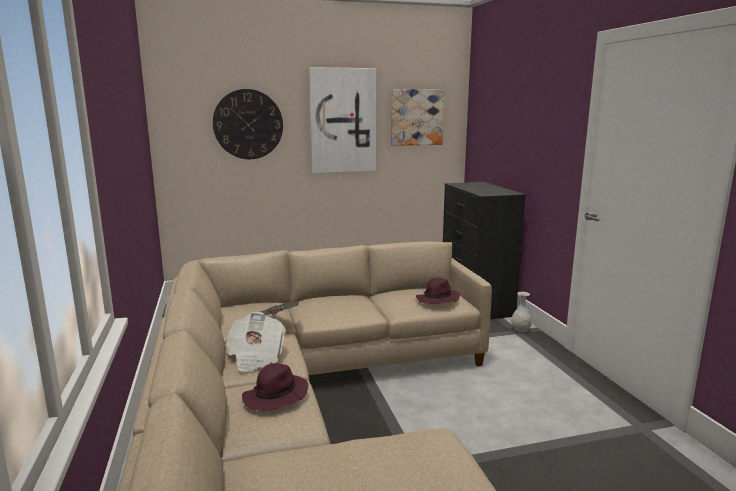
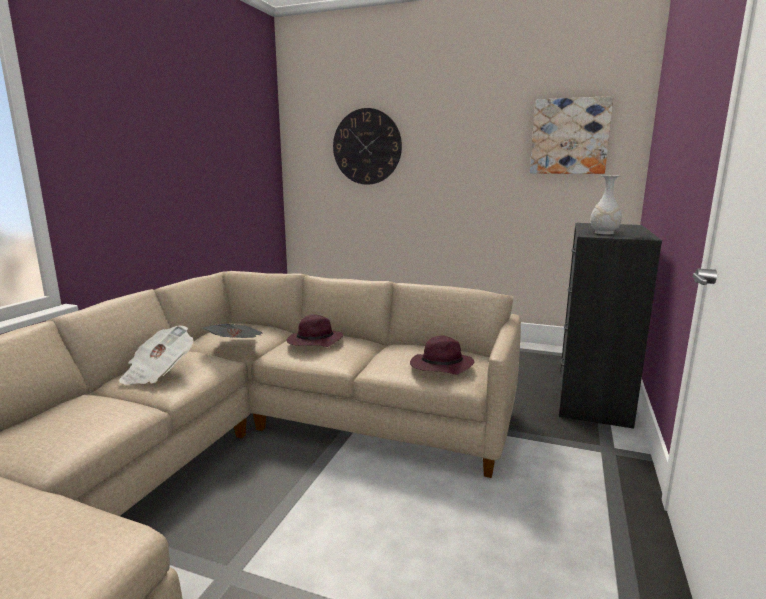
camera: 35 degrees right, 0 degrees up
(275, 397) = (86, 417): purple hat -> purple hat (314, 342)
(343, 121) = (470, 142): picture -> none
(520, 330) = (616, 449): white vase -> white vase (603, 233)

